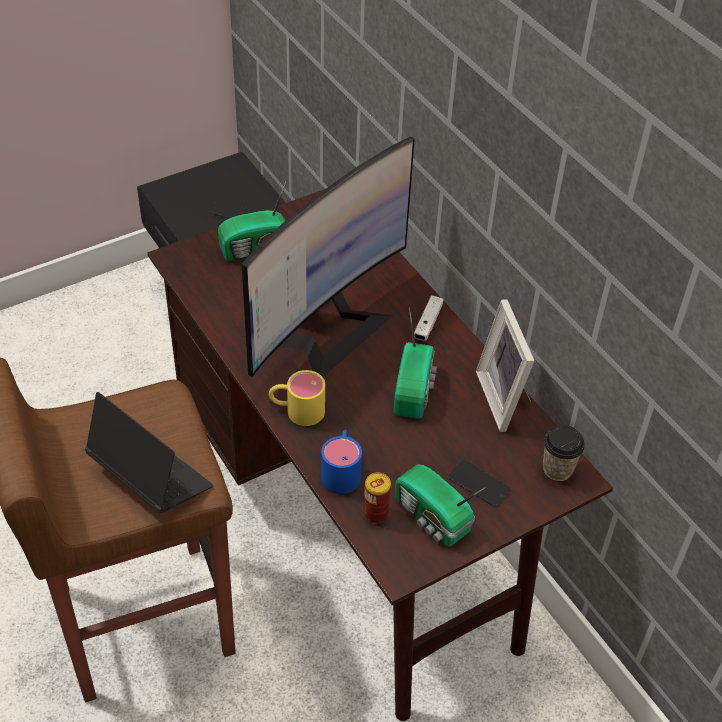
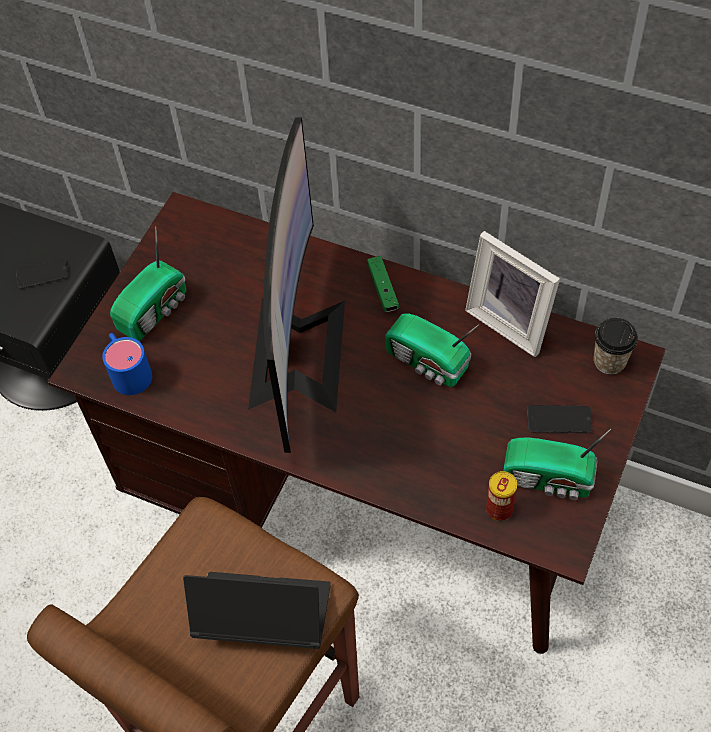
camera: 30 degrees left, 10 degrees up
(297, 410) = (342, 455): yellow mug -> none
(342, 470) = (434, 487): blue mug -> blue mug (128, 370)
(415, 389) = (428, 363): radio -> radio turned 150 degrees clockwise
(428, 323) = (383, 289): white game controller -> green game controller

